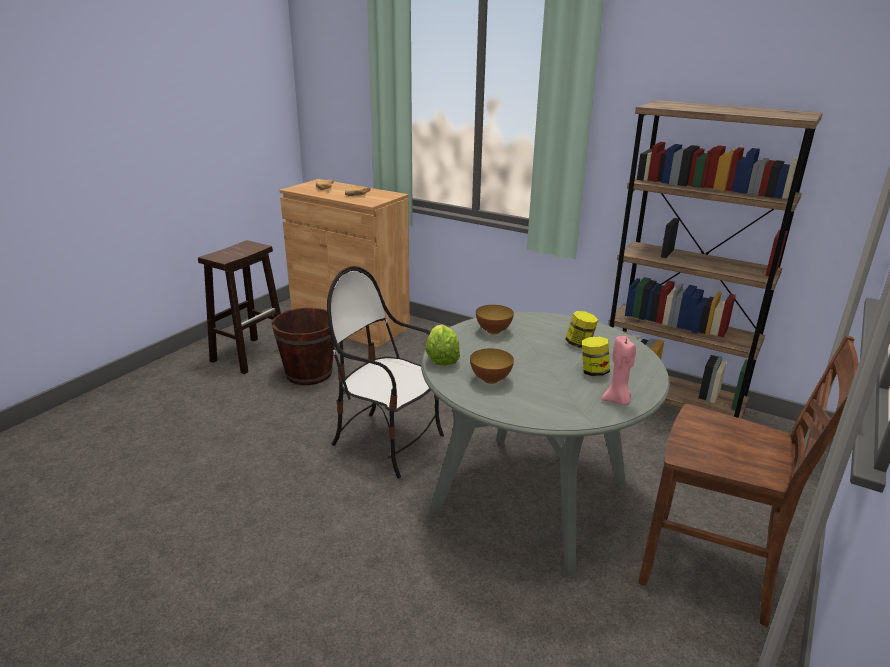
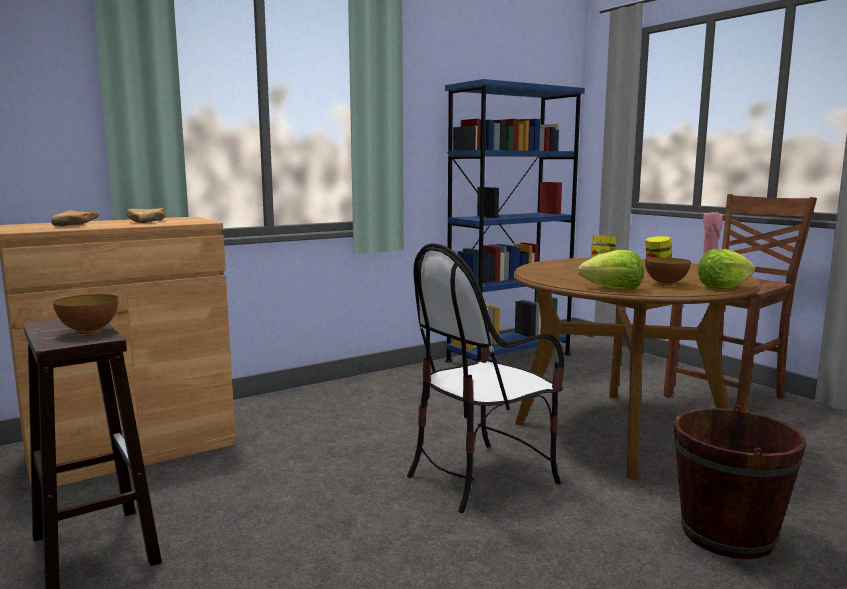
camera: 65 degrees left, 15 degrees down
(309, 373) = (242, 503): brown bucket -> brown bucket (727, 534)
(493, 331) = (558, 275): bowl -> bowl (89, 331)
(498, 408) = (723, 287): none -> lettuce
(530, 498) = (621, 431): grey dining table -> brown dining table
(669, 406) = (509, 357): brown bookcase -> blue bookcase

